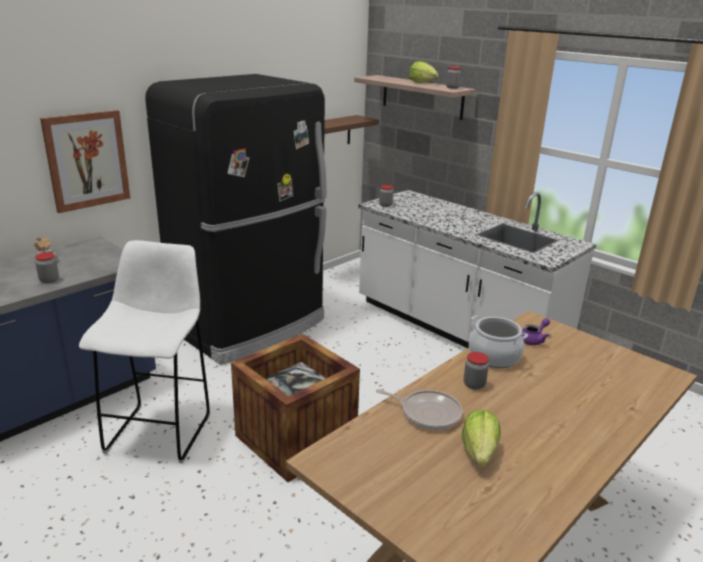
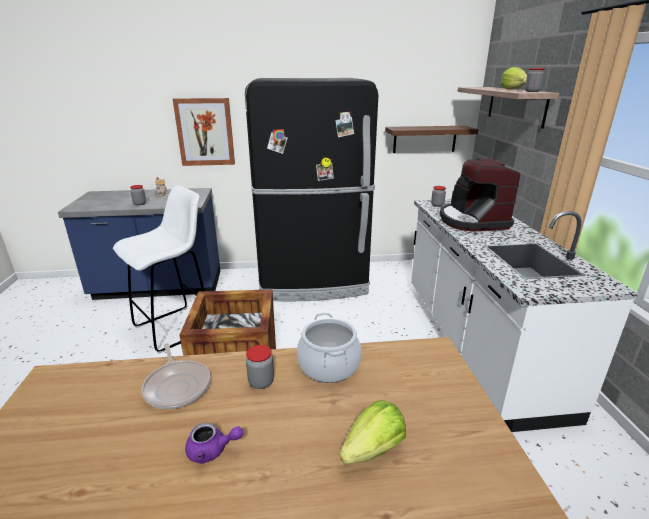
camera: 40 degrees right, 0 degrees up
(435, 214) = (472, 221): none -> coffee machine
(479, 453) = (142, 450): lettuce -> lettuce (373, 449)
(533, 340) = (400, 368): purple teapot -> purple teapot (212, 450)

